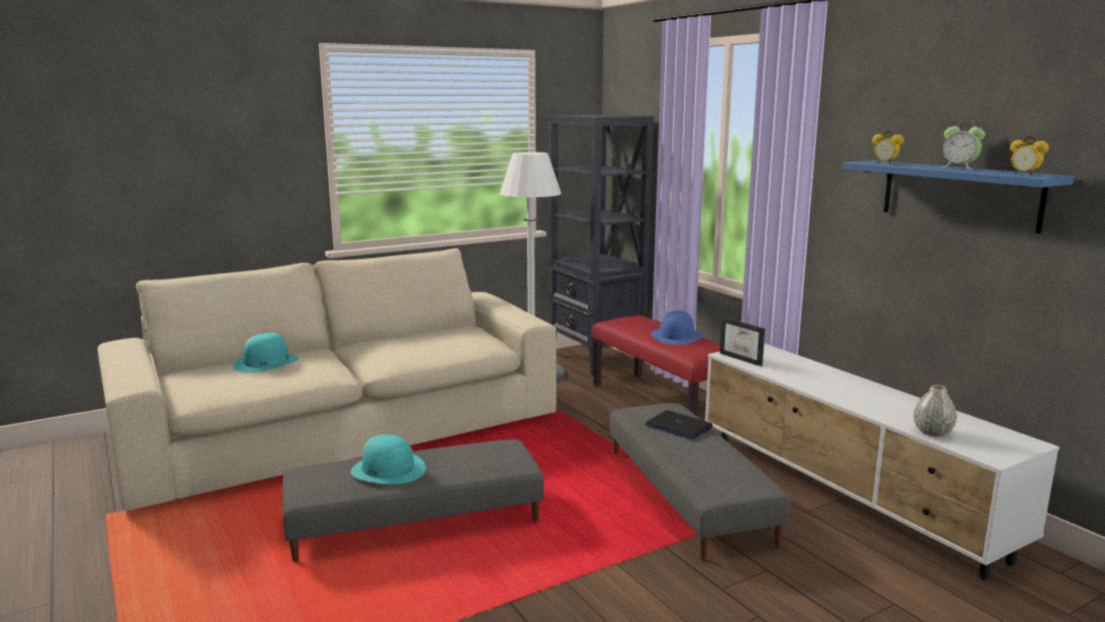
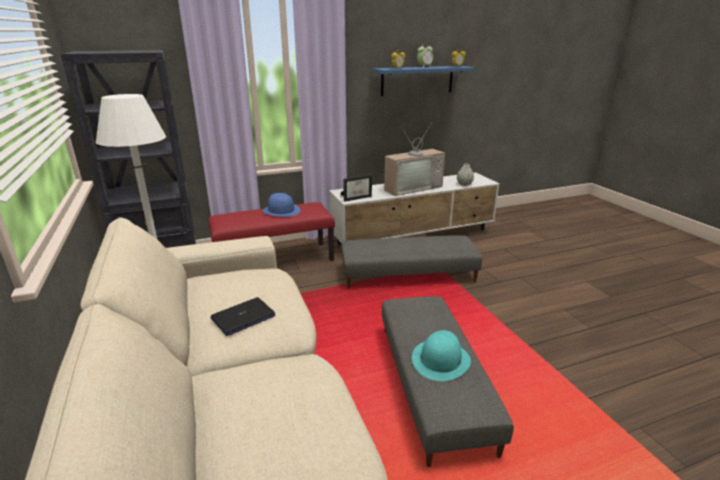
camera: 80 degrees left, 10 degrees up
(266, 363) = (248, 419): turquoise hat -> none
(678, 426) = (384, 245): laptop -> laptop (243, 317)
(846, 389) = (411, 187): none -> television

